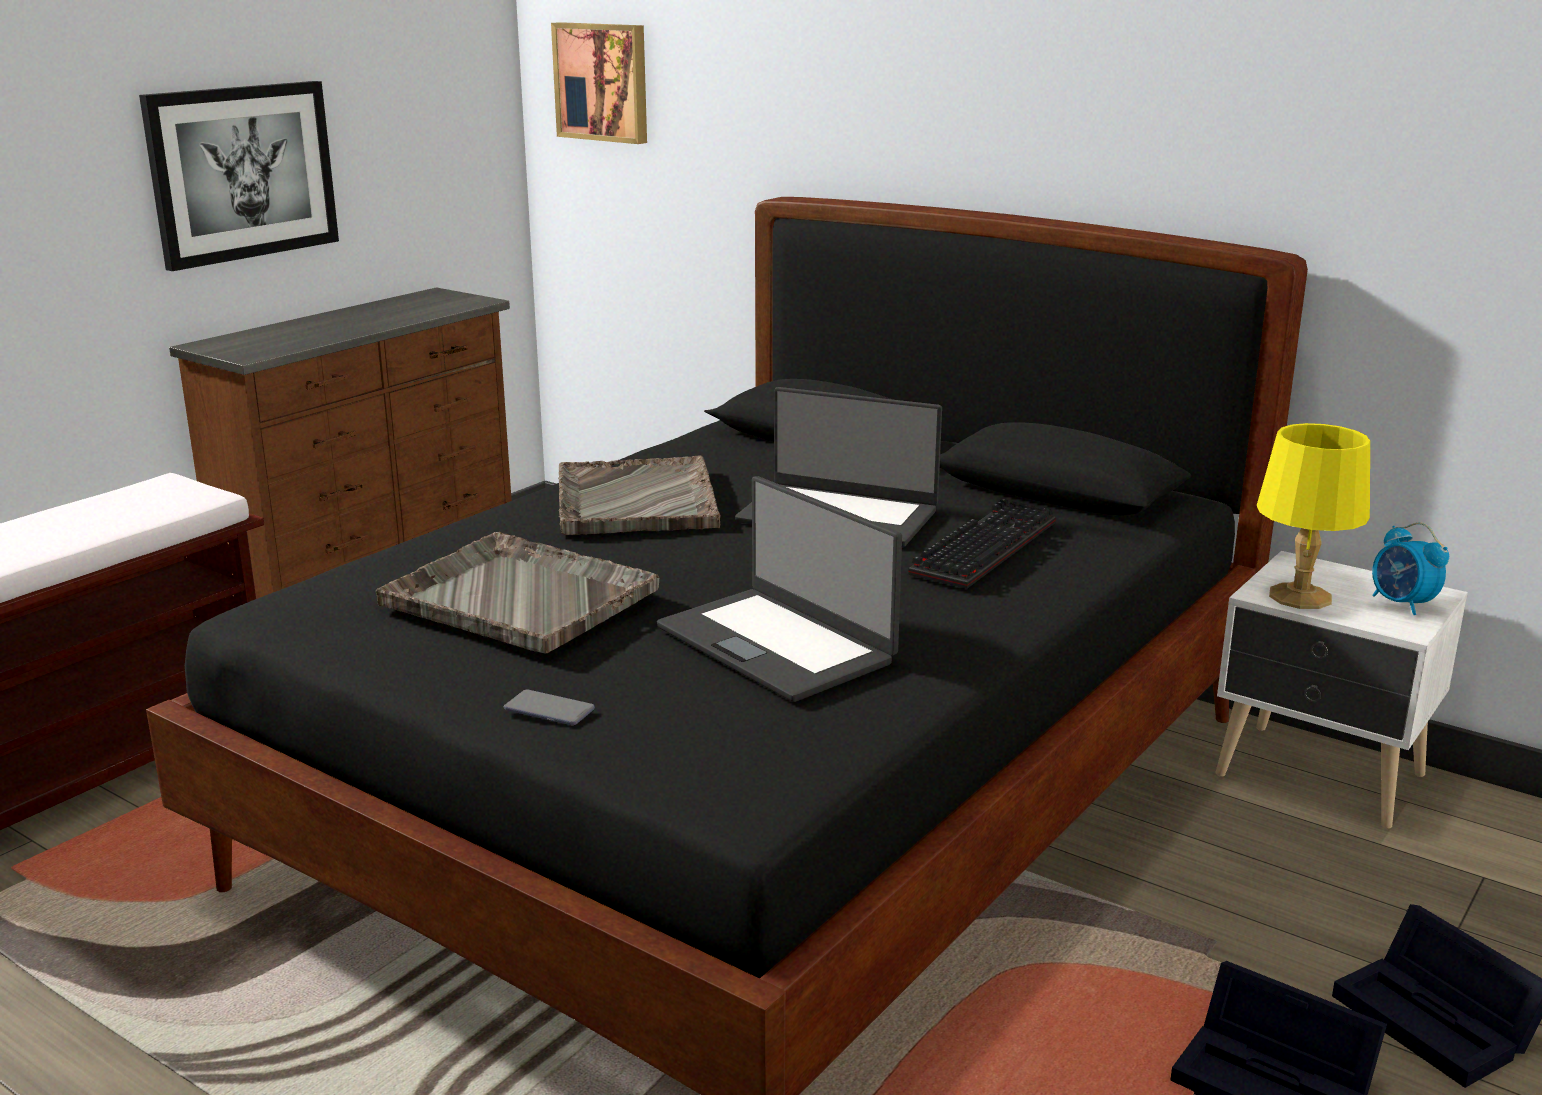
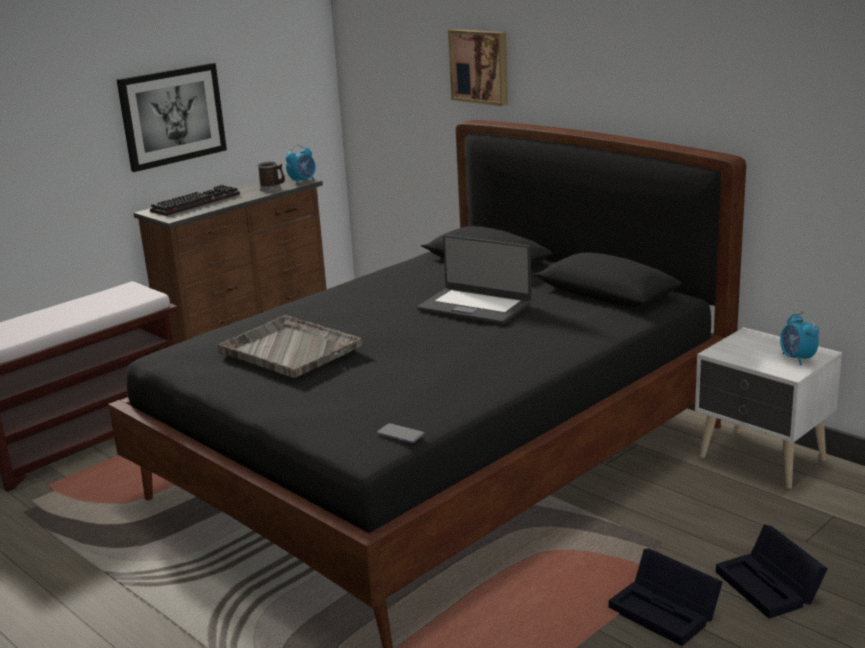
camera: 10 degrees right, 0 degrees up
(423, 312) = (272, 189): none -> mug
(474, 301) = (303, 181): none -> alarm clock
(549, 709) = (289, 405): phone -> phone (400, 434)
(603, 82) = (377, 52): picture -> picture (480, 66)
(636, 501) = (368, 297): grey tray -> none
(777, 643) = (414, 374): laptop -> none
(982, 546) = (547, 324): keyboard -> keyboard (196, 202)
(1301, 596) = (739, 354): yellow table lamp -> none

